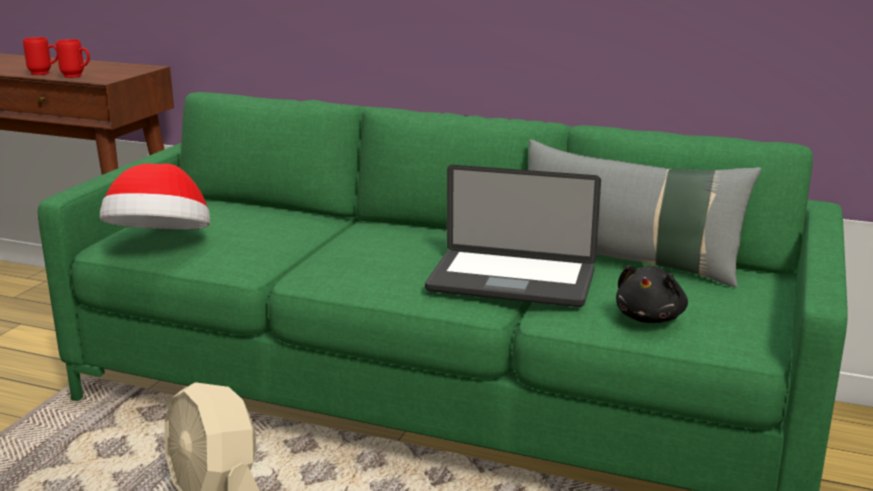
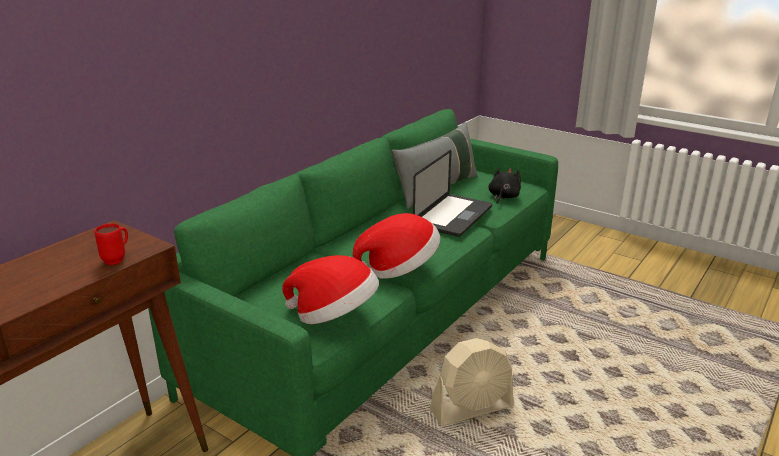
camera: 75 degrees left, 5 degrees up
(45, 73) = (79, 276): red mug -> none
(302, 264) = (399, 268): none -> hat
(650, 317) = (503, 197): black plush toy -> black plush toy turned 105 degrees counterclockwise

